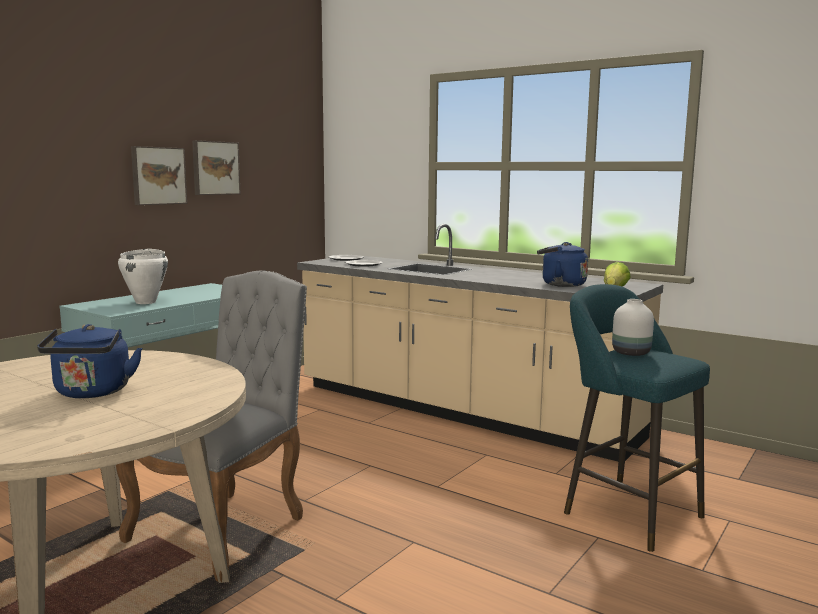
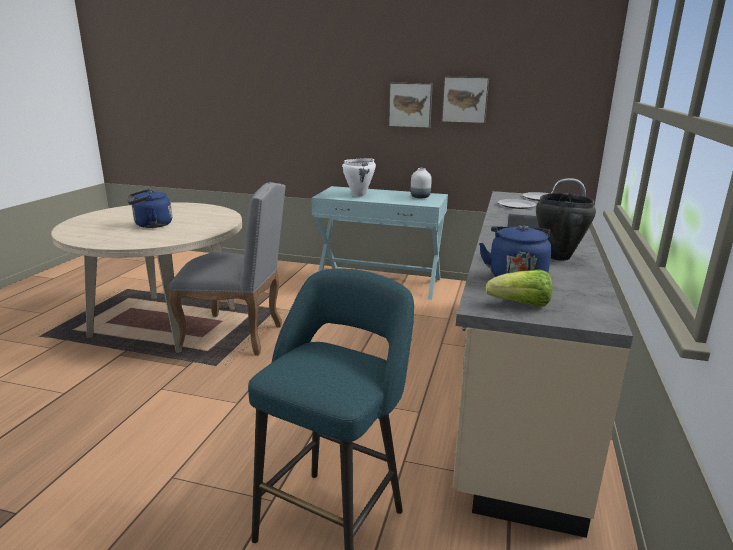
camera: 70 degrees right, 10 degrees up
(519, 275) = (557, 257): none -> black cooking pot
(630, 353) = (333, 357): white vase -> white vase (419, 197)

